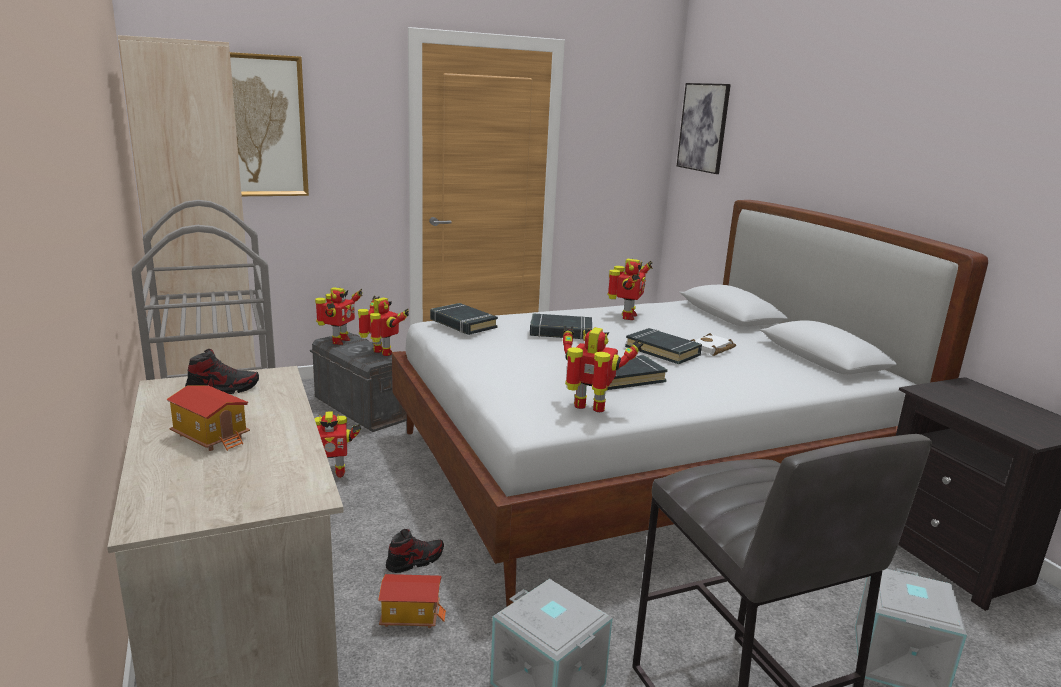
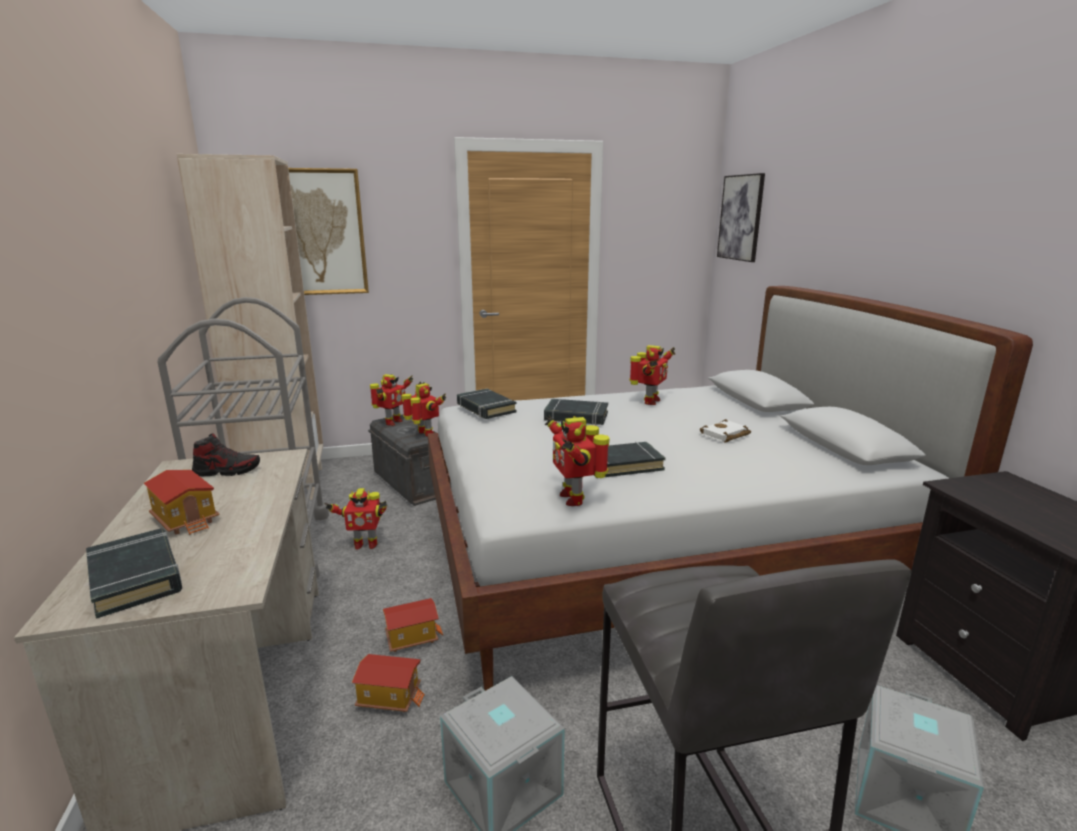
camera: 10 degrees right, 0 degrees up
(415, 561) = (412, 638): shoe -> toy house
(590, 409) = (574, 498): toy robot -> toy robot turned 135 degrees counterclockwise
(663, 351) = (673, 437): black book -> black book (136, 577)

